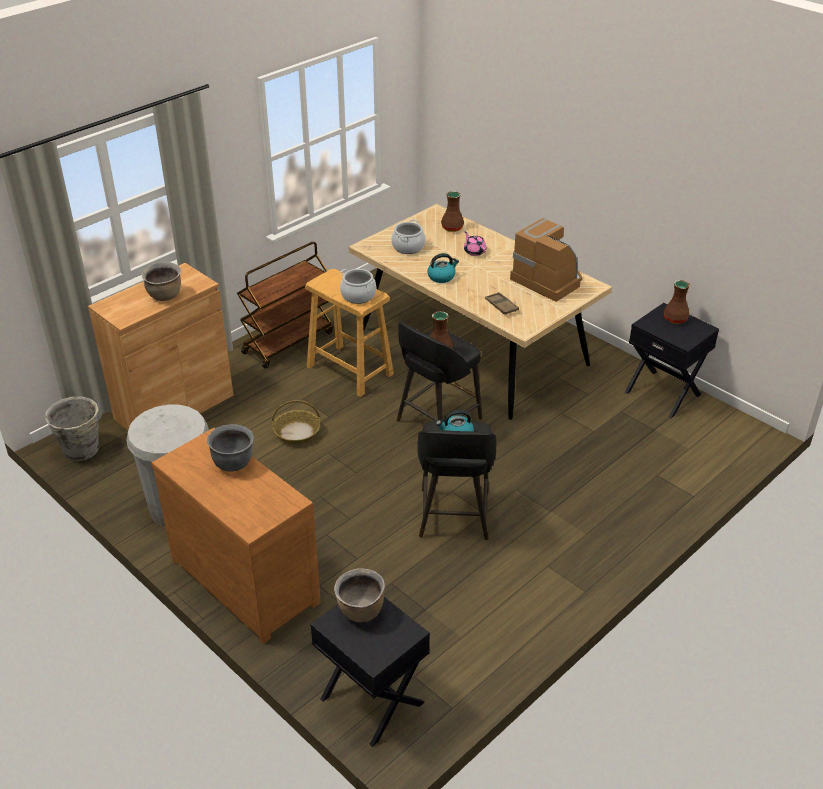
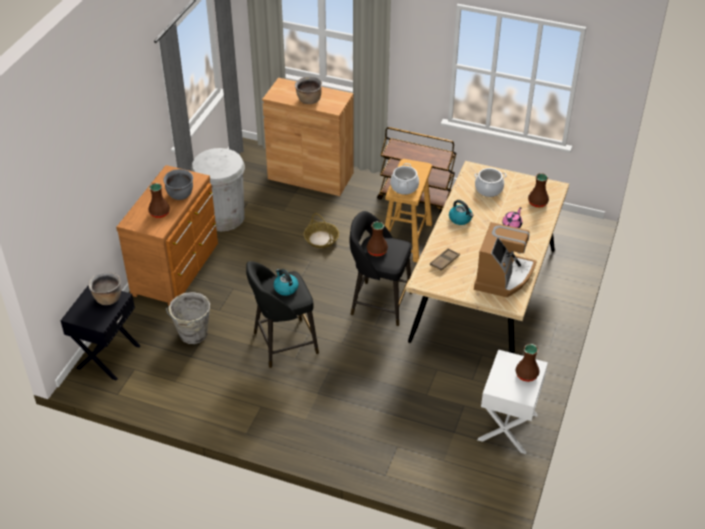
camera: 65 degrees right, 5 degrees up
(82, 450) = (247, 158): grey bucket -> grey bucket (193, 335)
(257, 492) = (159, 214): none -> brown vase
(663, 393) = (508, 427): black nightstand -> white nightstand

